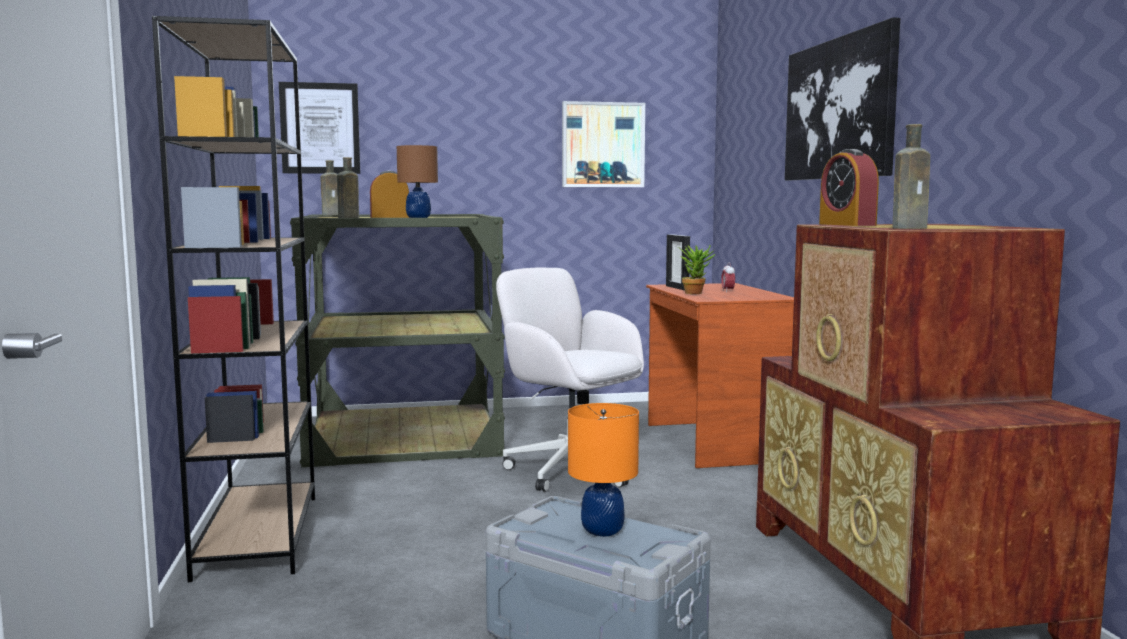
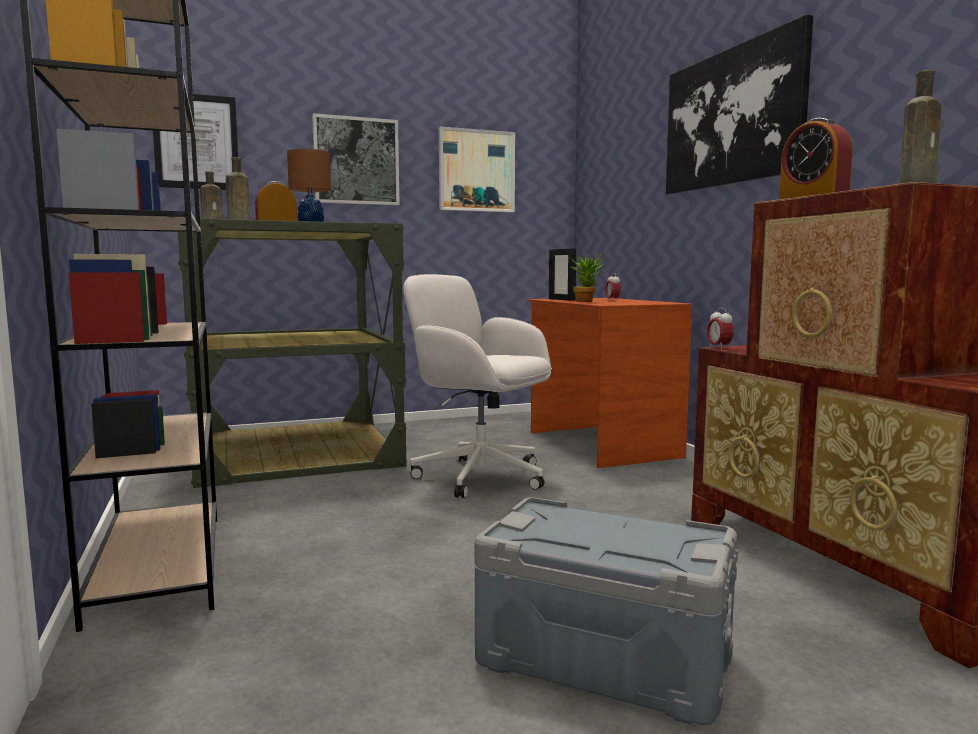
camera: 10 degrees left, 0 degrees up
(476, 140) = (356, 161): none -> picture
(604, 532) = (615, 535): orange table lamp -> none
(779, 359) = (719, 348): none -> alarm clock

